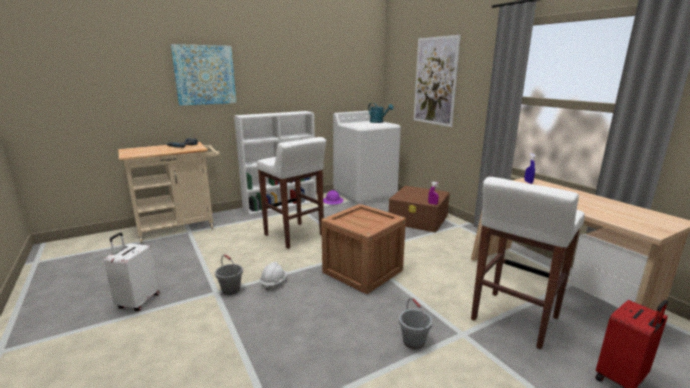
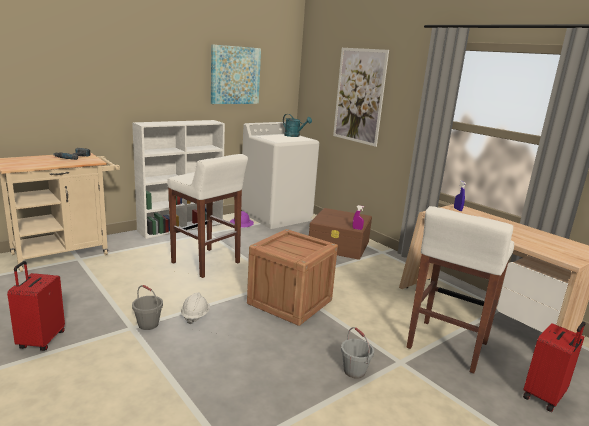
camera: 10 degrees left, 0 degrees up
(138, 302) = (40, 340): white suitcase -> red suitcase
(204, 75) = (100, 74): picture -> picture (235, 75)

